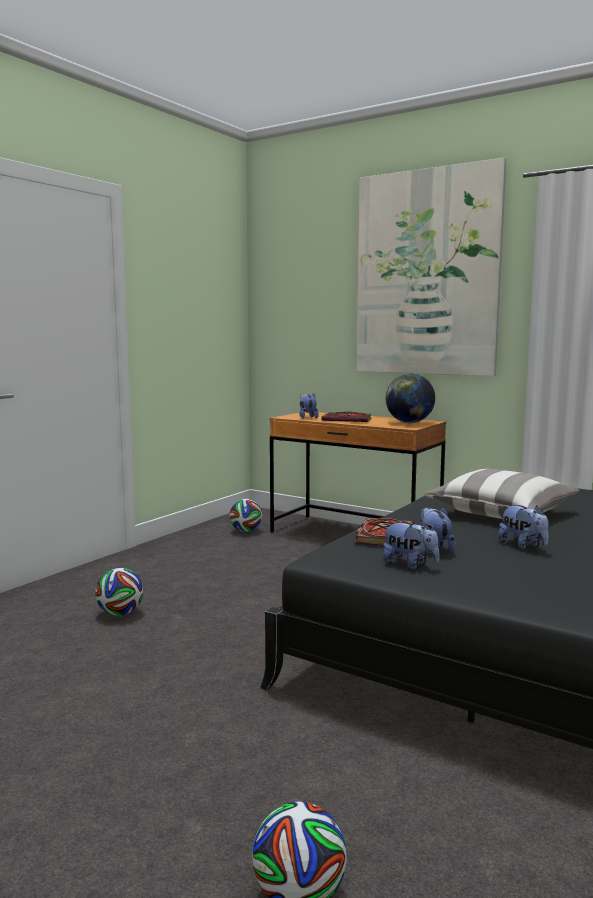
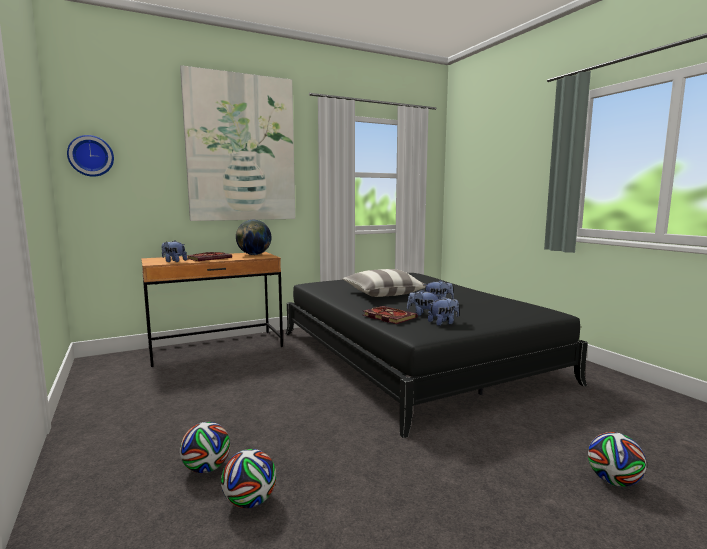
camera: 60 degrees left, 0 degrees up
(246, 531) = (129, 374): football -> football (250, 501)
(276, 297) = (91, 156): none -> wall clock

